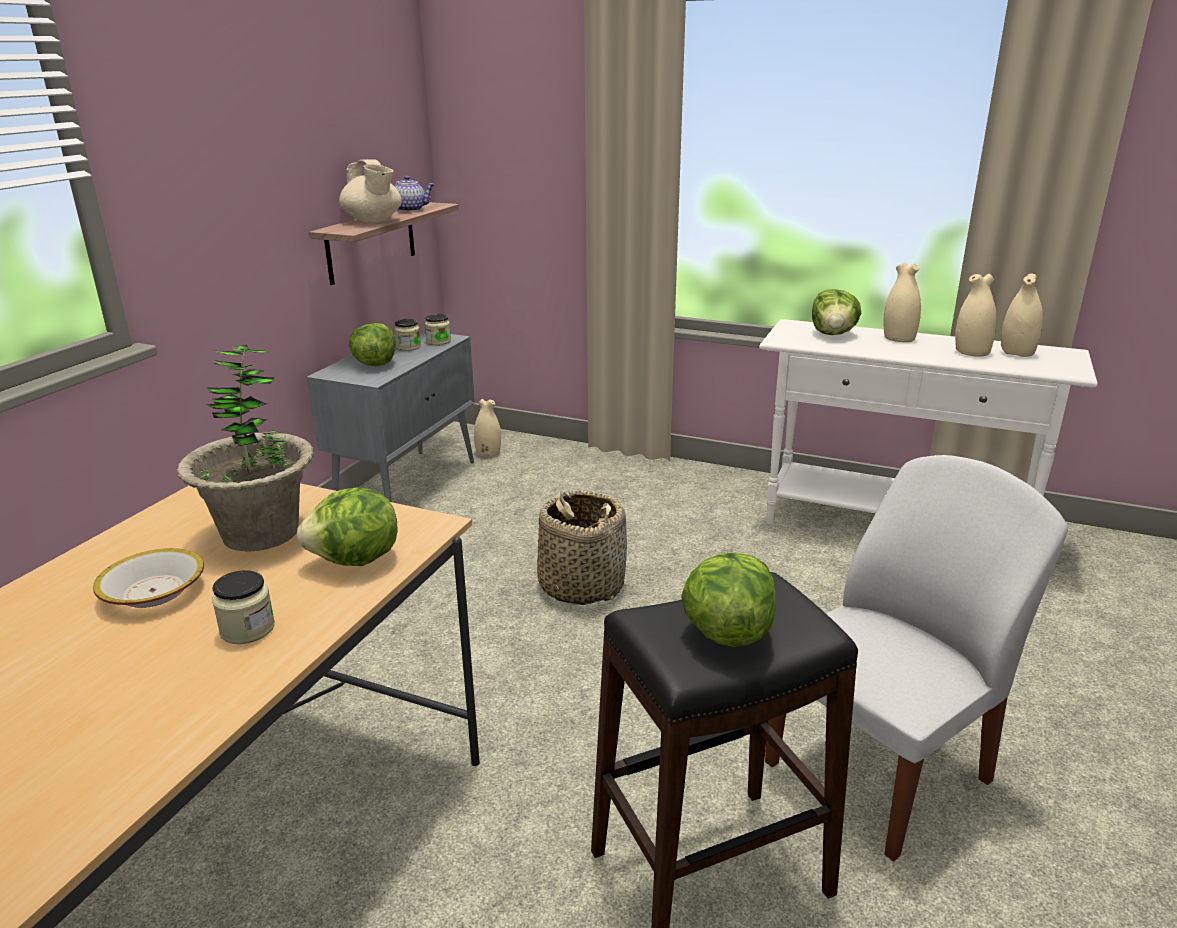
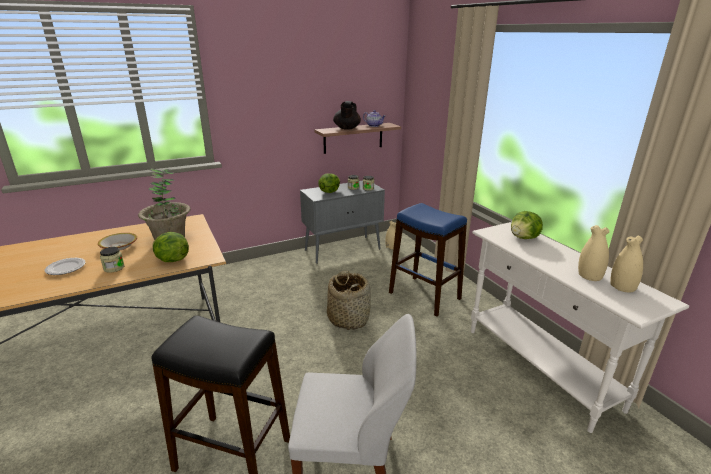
camera: 40 degrees right, 0 degrees up
(106, 686) = (66, 268): none -> plate
(373, 221) = (347, 128): beige teapot -> black teapot
(642, 503) = (424, 295): none -> blue stool
(726, 632) = (207, 343): lettuce -> none
(898, 338) = (559, 252): beige vase -> none

